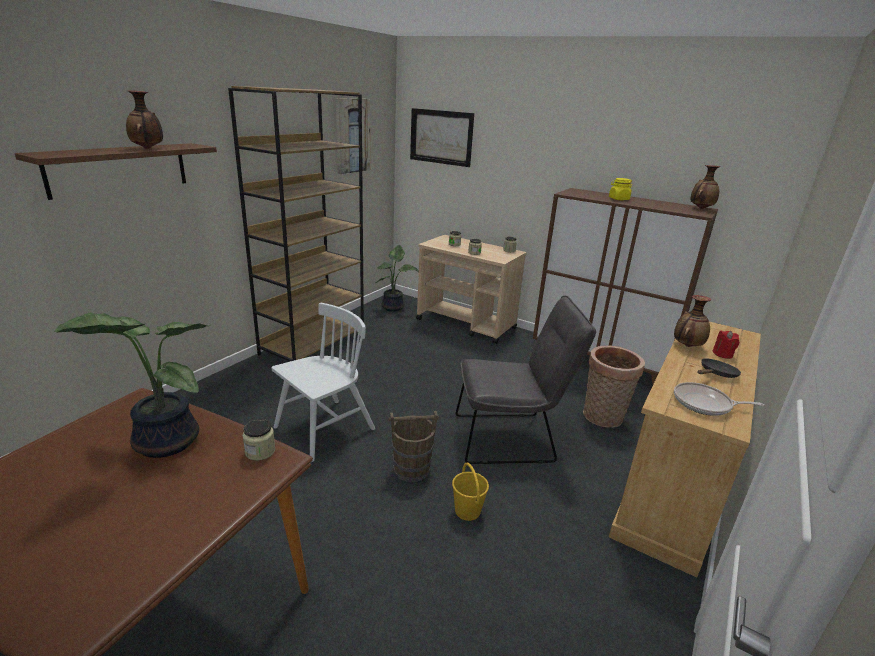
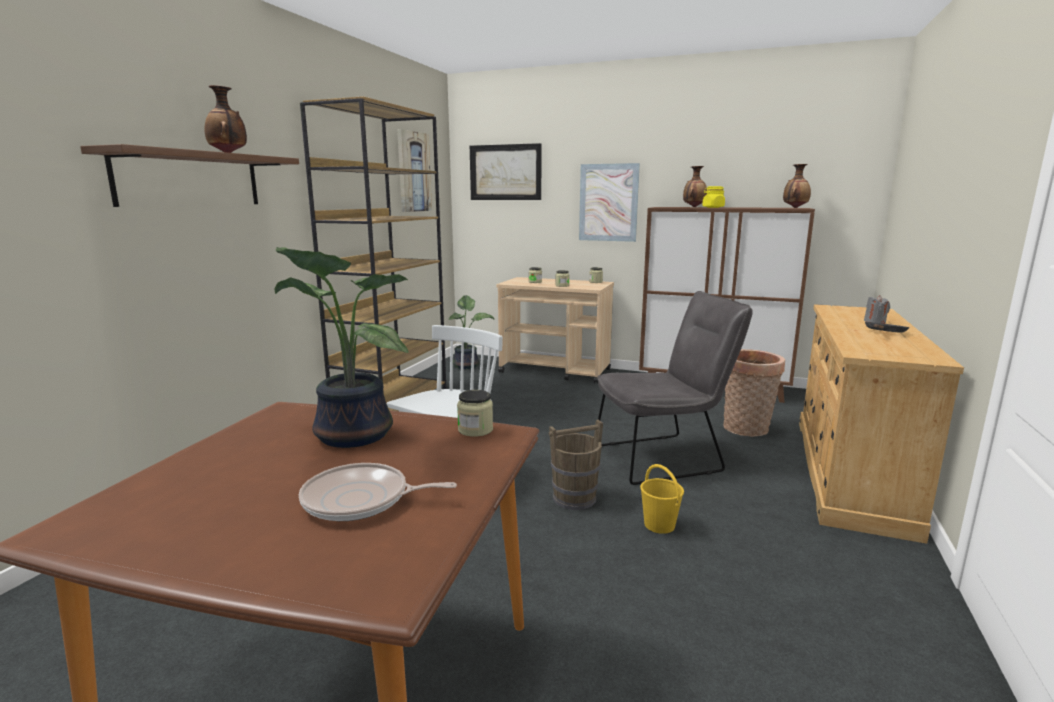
camera: 10 degrees left, 10 degrees down
(529, 177) = (608, 202): none -> picture
(687, 346) = (837, 320): vase -> vase (693, 207)
(705, 404) = (896, 350): frying pan -> frying pan (361, 500)
(722, 354) = (875, 322): red candle -> grey candle

